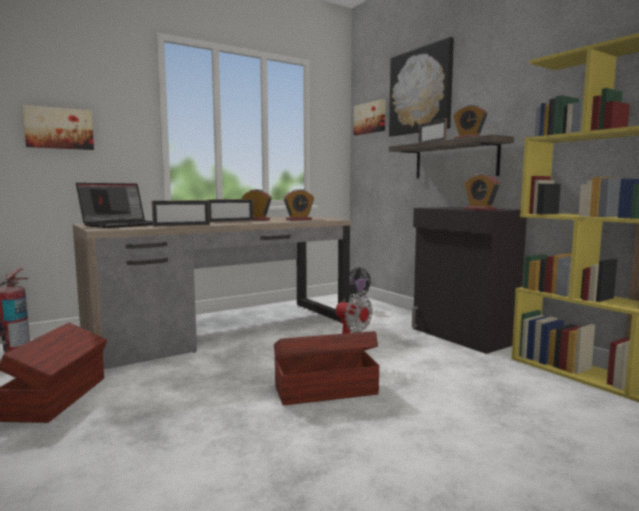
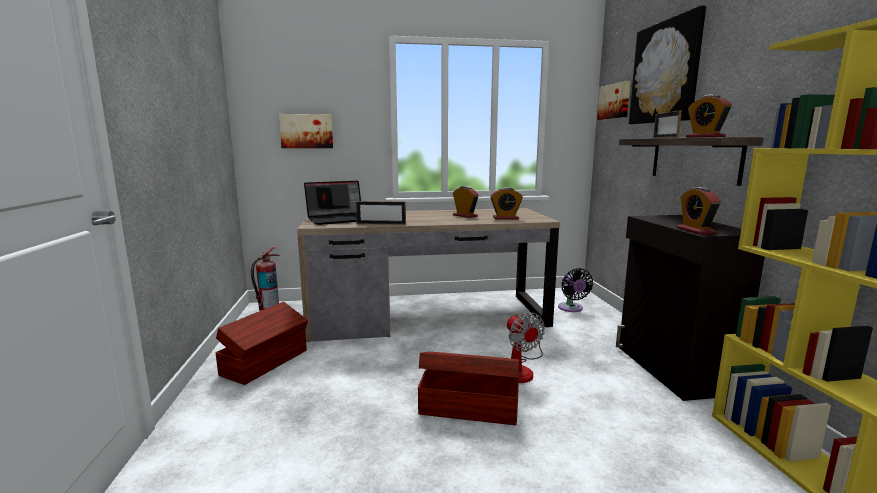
camera: 25 degrees right, 5 degrees up
(231, 221) = (436, 218): picture frame -> none

